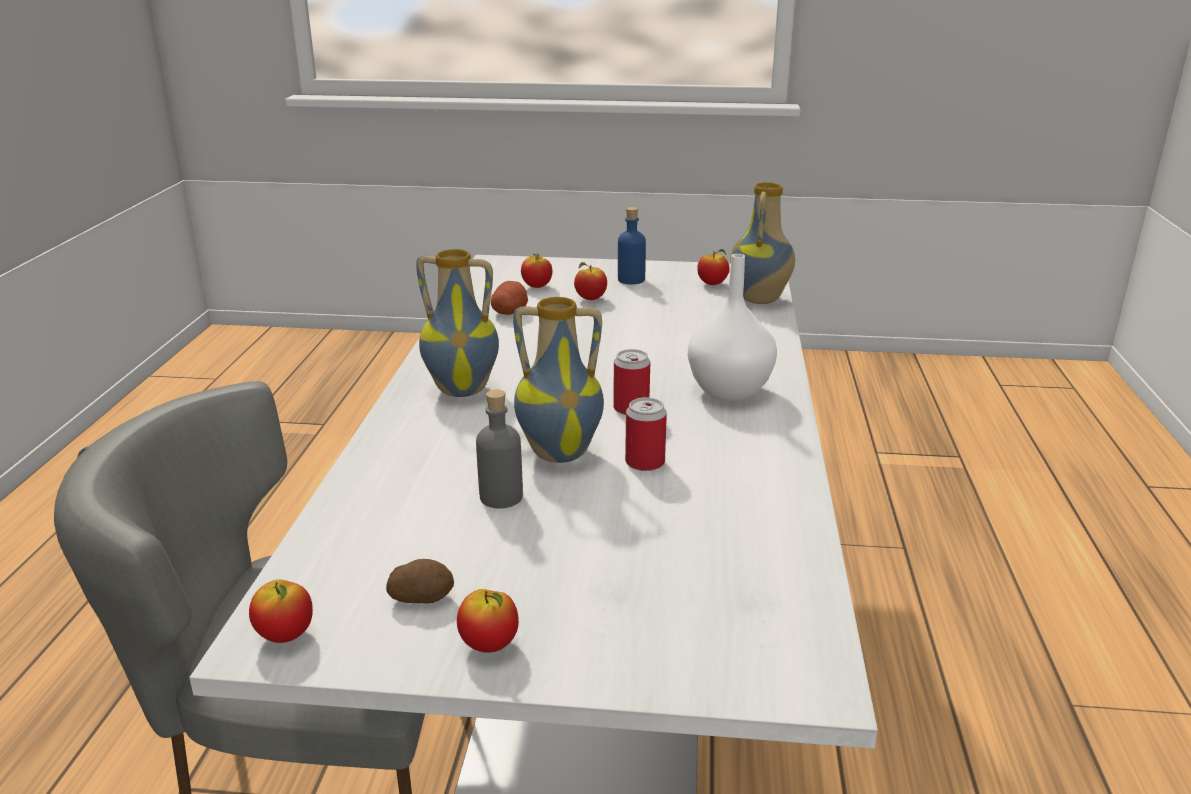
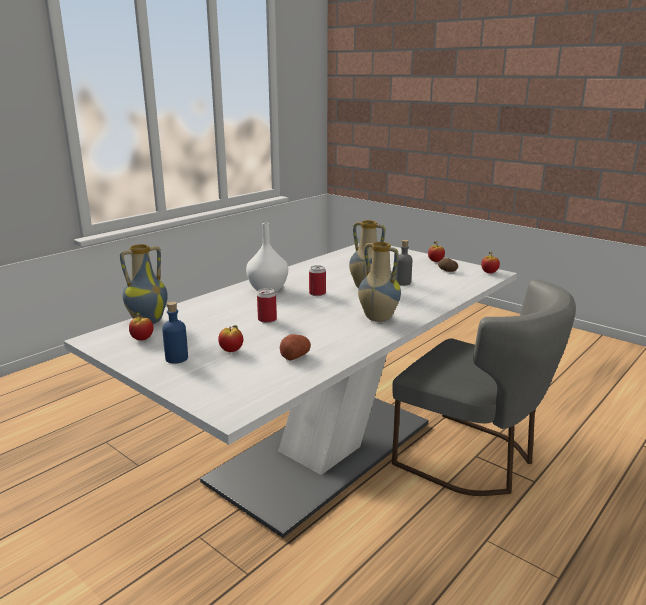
camera: 145 degrees left, 5 degrees down
(537, 287) = (245, 372): apple -> none
(645, 462) = (341, 279): can -> can (267, 319)

